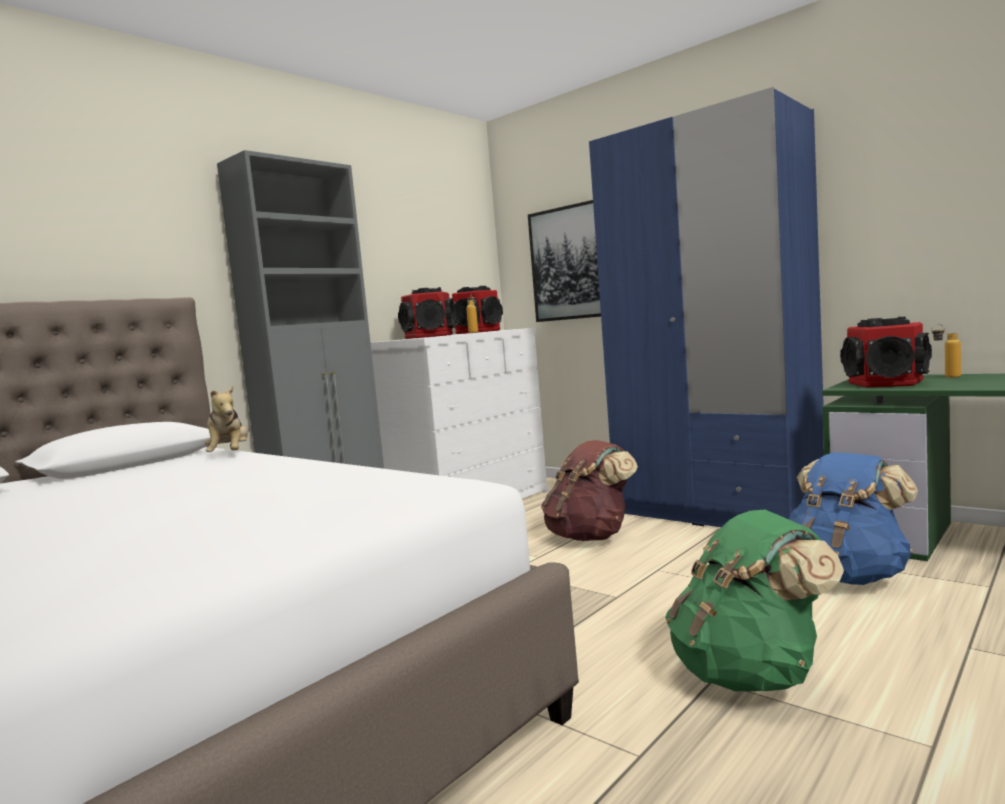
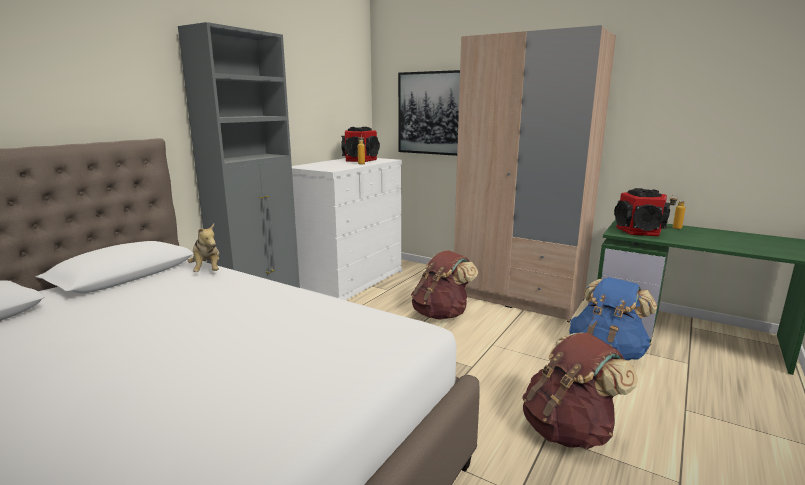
camera: 10 degrees left, 10 degrees up
(429, 336) = (329, 164): speaker -> none
(717, 513) = (518, 297): blue wardrobe -> beige wardrobe
(750, 674) = (569, 430): green backpack -> brown backpack

